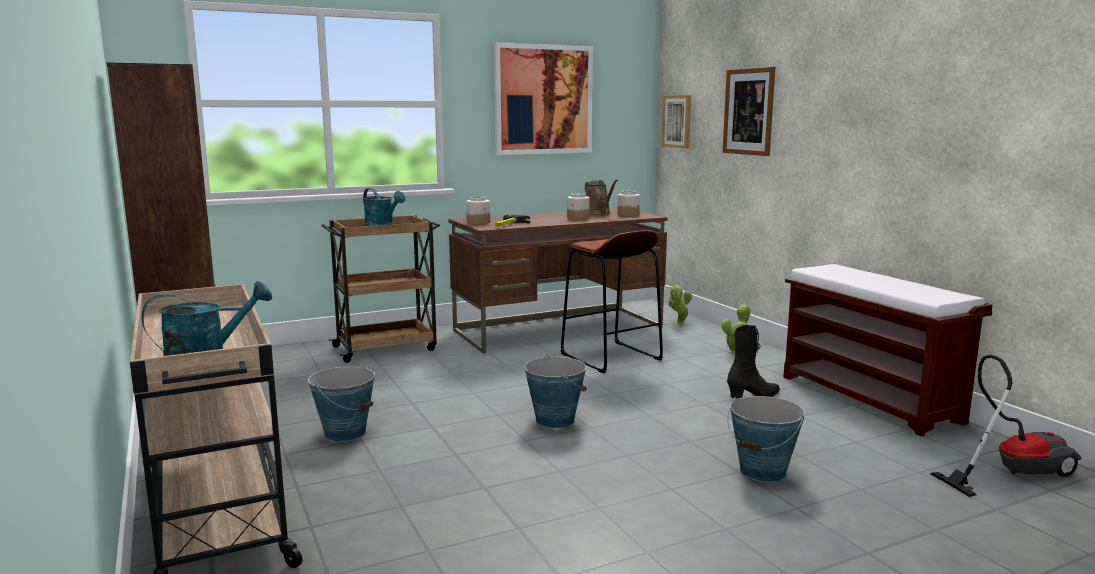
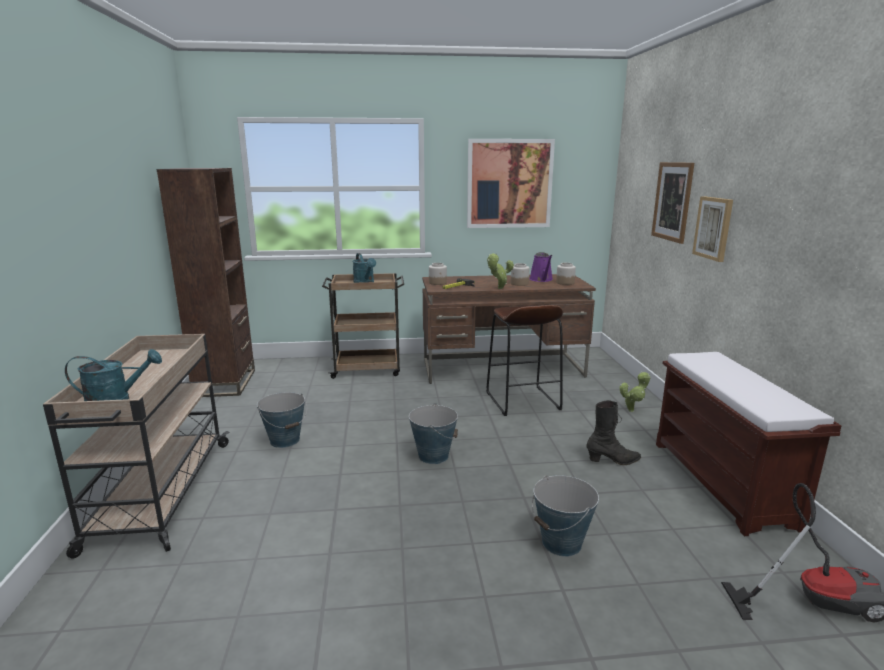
camera: 20 degrees right, 5 degrees up
(598, 214) = (541, 280): brown watering can -> purple watering can
(677, 121) = (625, 203): picture -> picture (713, 228)
(679, 323) = (604, 374): potted plant -> potted plant (499, 288)

